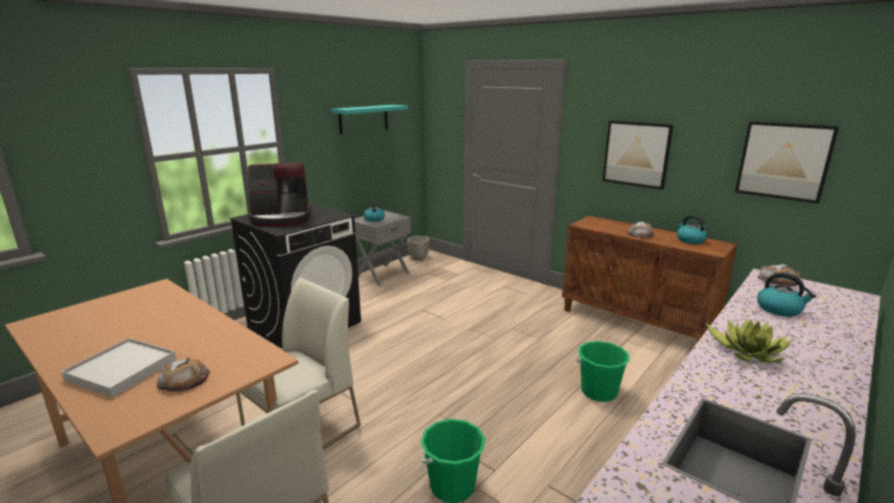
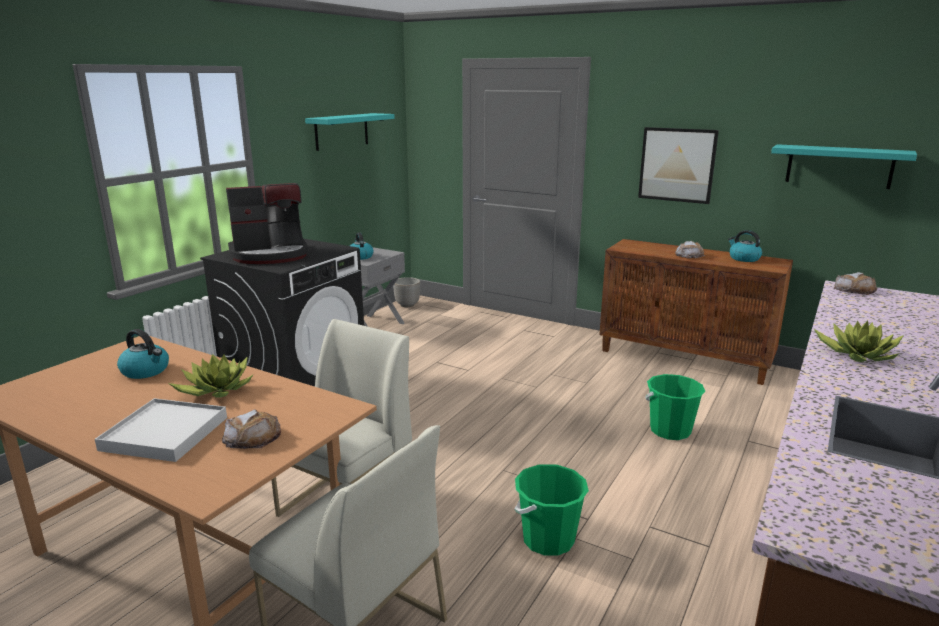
camera: 10 degrees left, 0 degrees up
(184, 333) = (215, 390): none -> potted plant
(779, 309) = (868, 315): kettle -> kettle (146, 371)
(783, 161) = (839, 166): picture -> turquoise shelf

